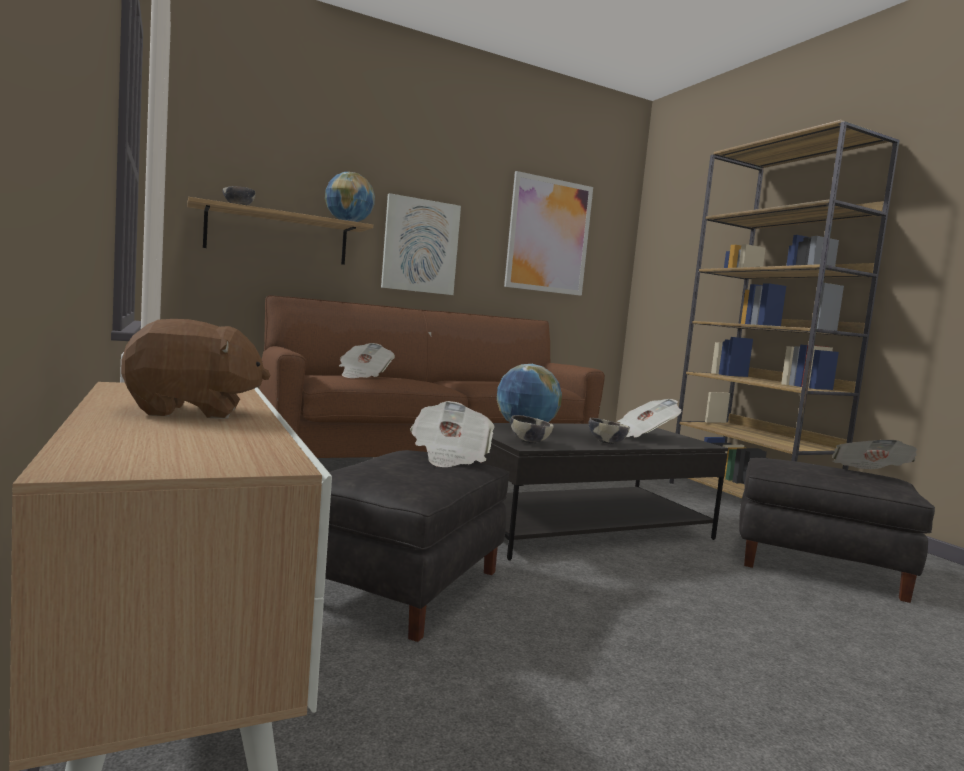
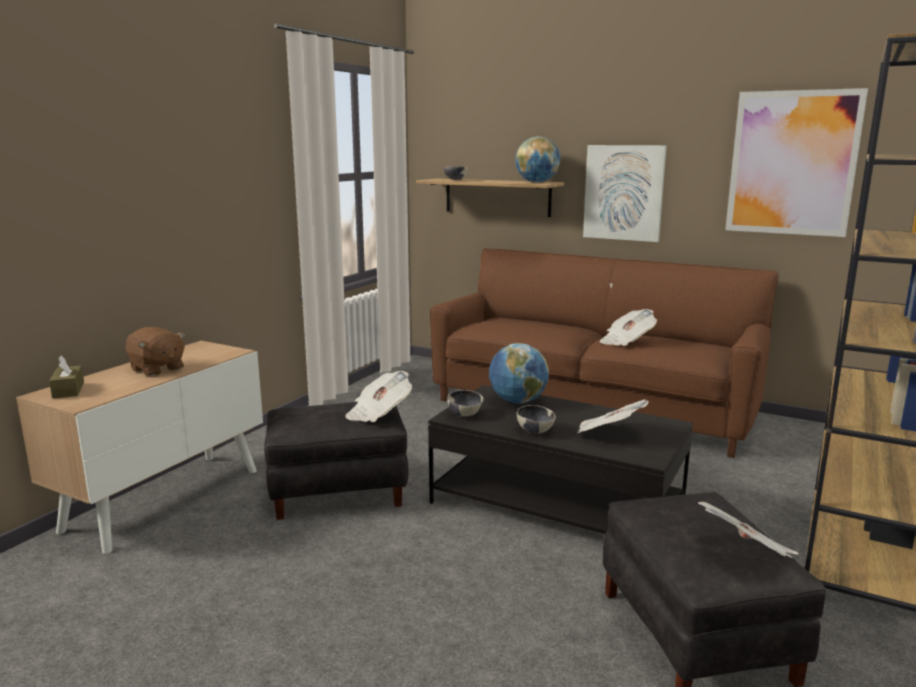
camera: 55 degrees right, 10 degrees up
(130, 452) = (68, 390): none -> brown tissue box
(363, 376) = (510, 326): newspaper -> newspaper (626, 342)

